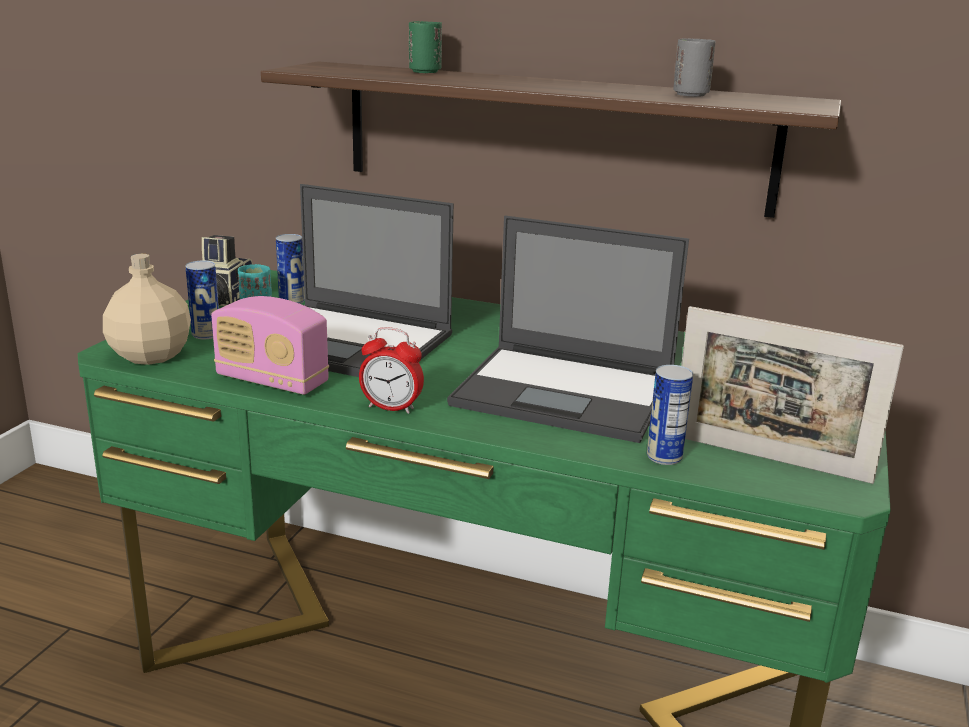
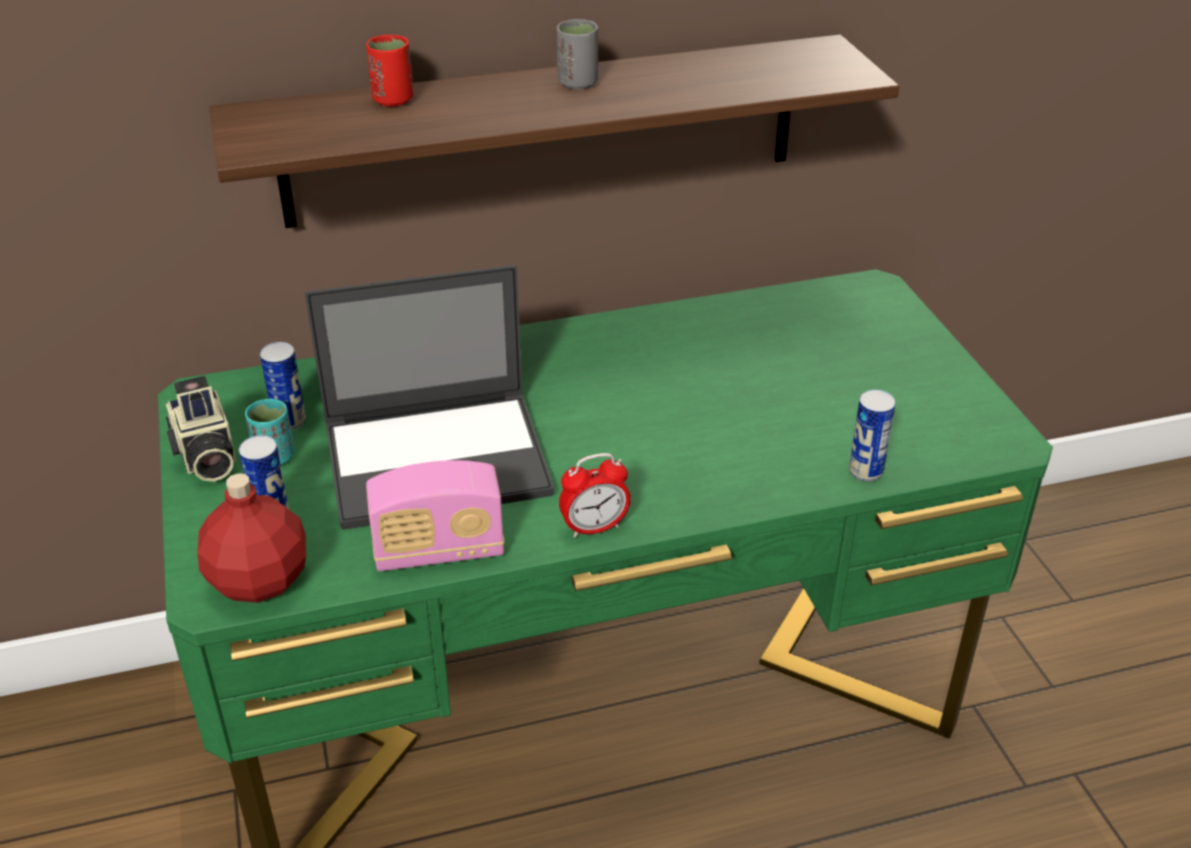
camera: 35 degrees left, 15 degrees up
(150, 356) = (260, 581): beige bottle -> red bottle
(425, 71) = (393, 100): green cup -> red cup
(567, 393) = (712, 430): laptop -> none
(690, 95) = (726, 74): grey cup -> grey cup (577, 83)
(769, 458) = (933, 432): picture frame -> none

